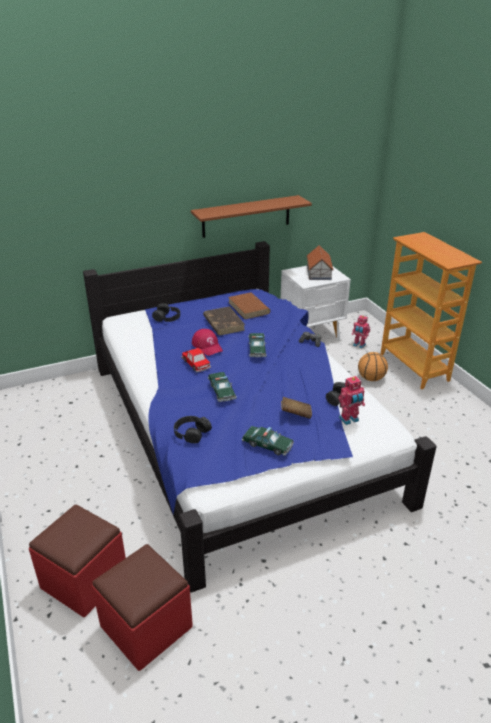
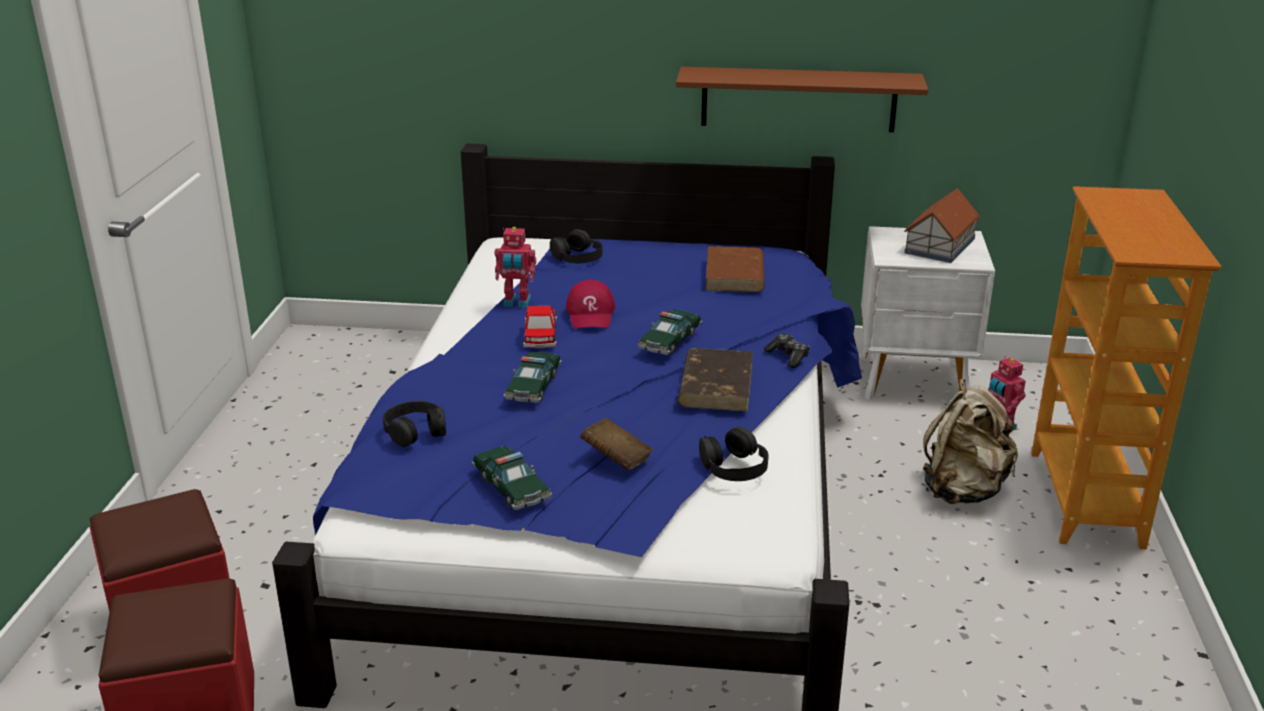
camera: 30 degrees right, 5 degrees down
(223, 323) = (660, 287): brown book -> brown book (716, 384)
(349, 420) = (706, 498): toy robot -> toy robot (517, 303)
(370, 378) = (963, 490): basketball -> beige backpack

